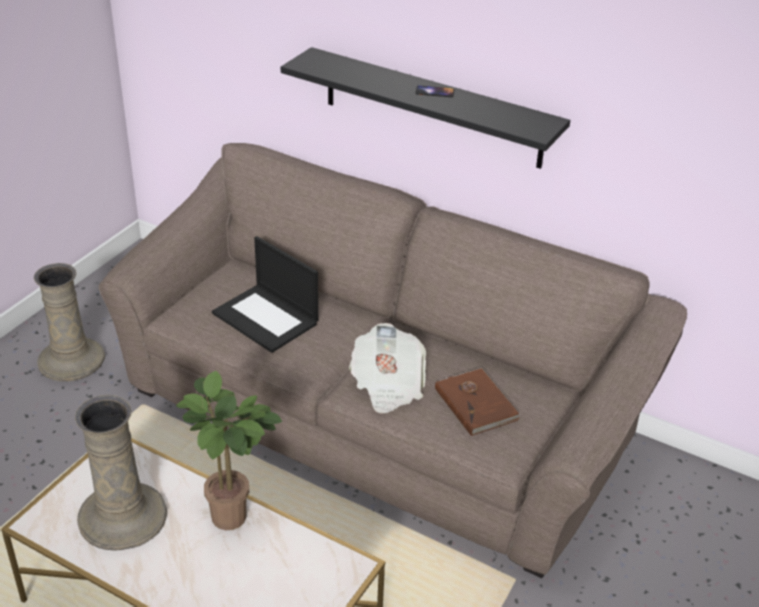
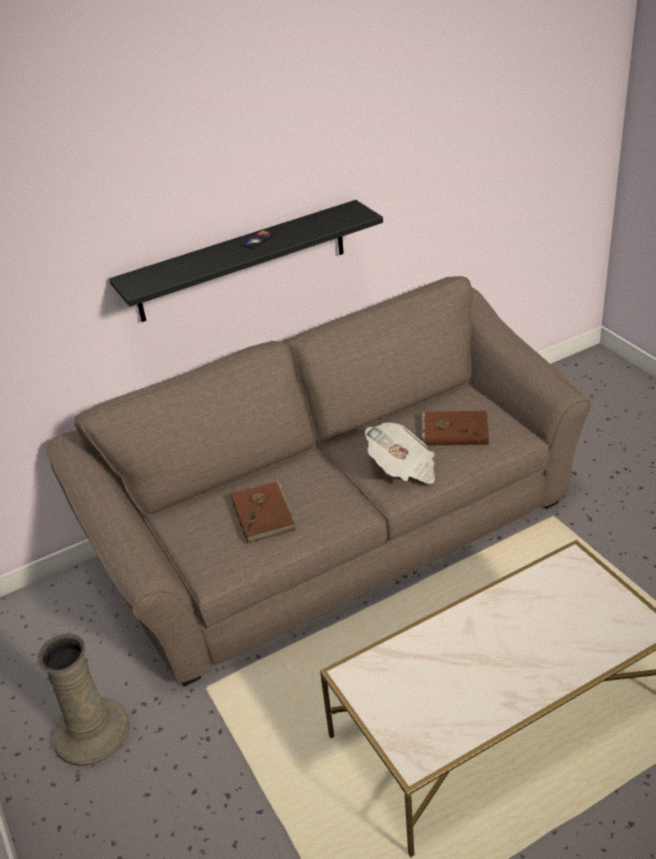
camera: 55 degrees left, 0 degrees up
(123, 517) = (443, 690): beige vase -> none
(235, 519) = (486, 614): potted plant -> none
(267, 318) = (264, 513): laptop -> brown book

